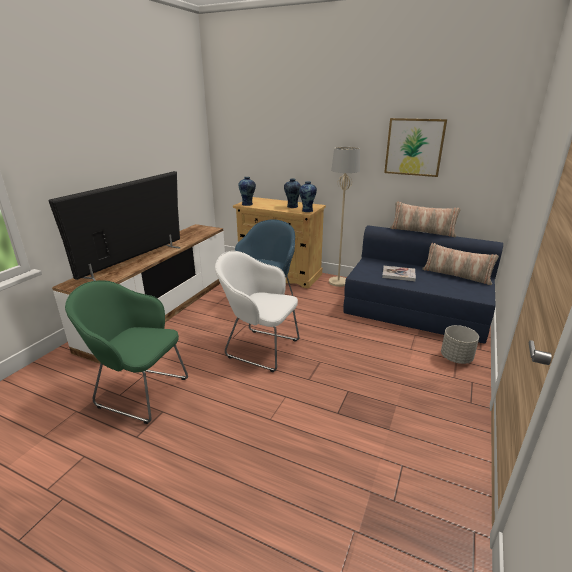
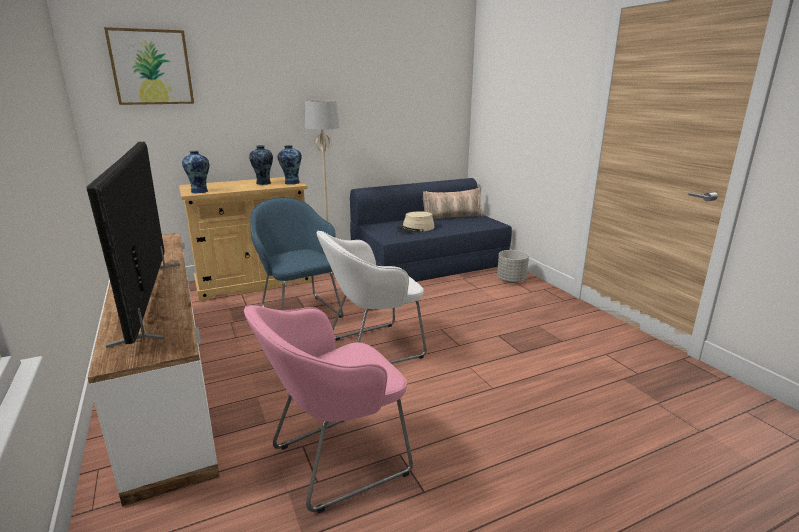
camera: 50 degrees left, 5 degrees down
(139, 392) = (334, 461): green armchair -> pink armchair
(398, 274) = (415, 228): book -> beige hat
(414, 147) = (381, 96): picture -> picture (151, 67)
(422, 231) = (407, 183): pillow -> none

